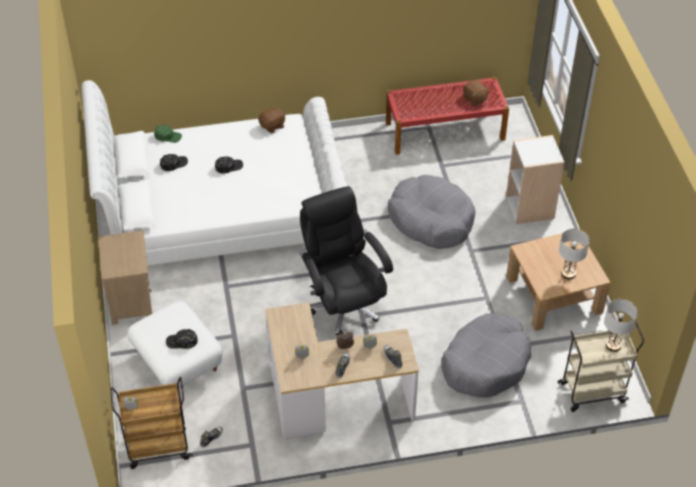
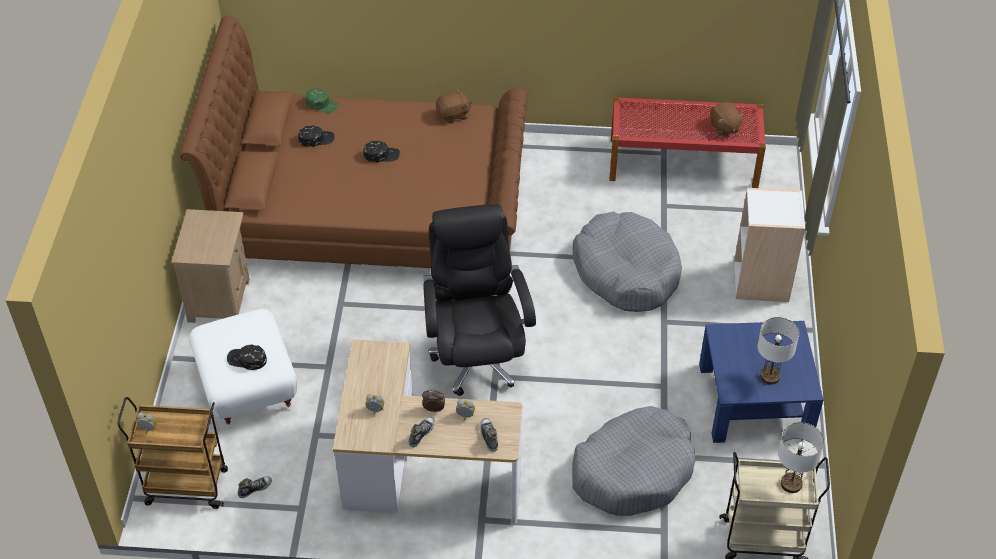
camera: 15 degrees right, 0 degrees up
(222, 206) = (370, 204): white bed -> brown bed
(554, 294) = (755, 400): brown coffee table -> blue coffee table

